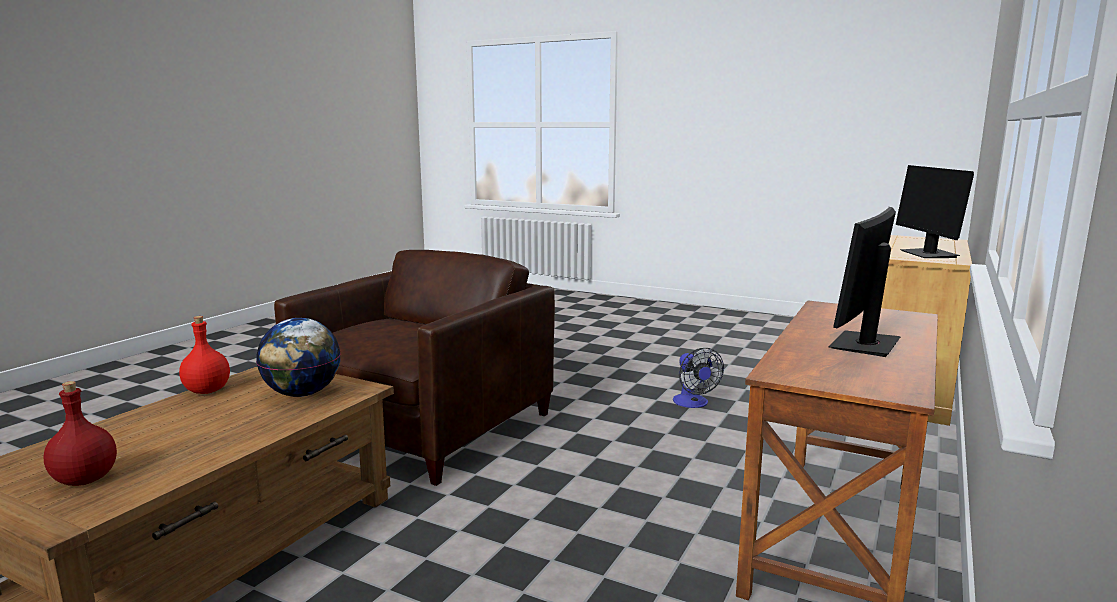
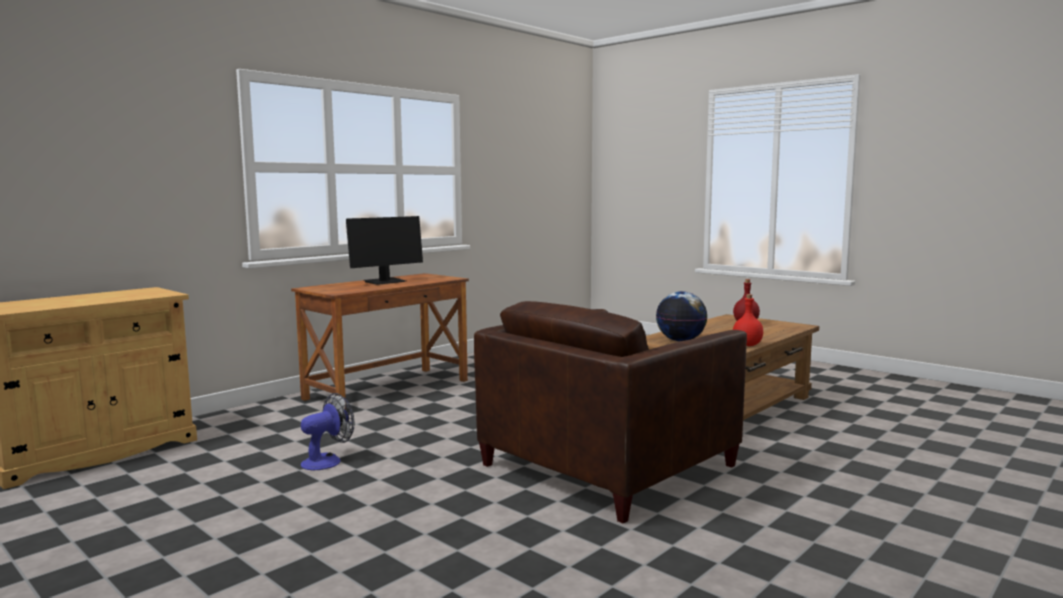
camera: 165 degrees left, 5 degrees down
(693, 403) = (327, 461): fan -> fan turned 45 degrees clockwise
(928, 254) = (124, 294): monitor -> none

